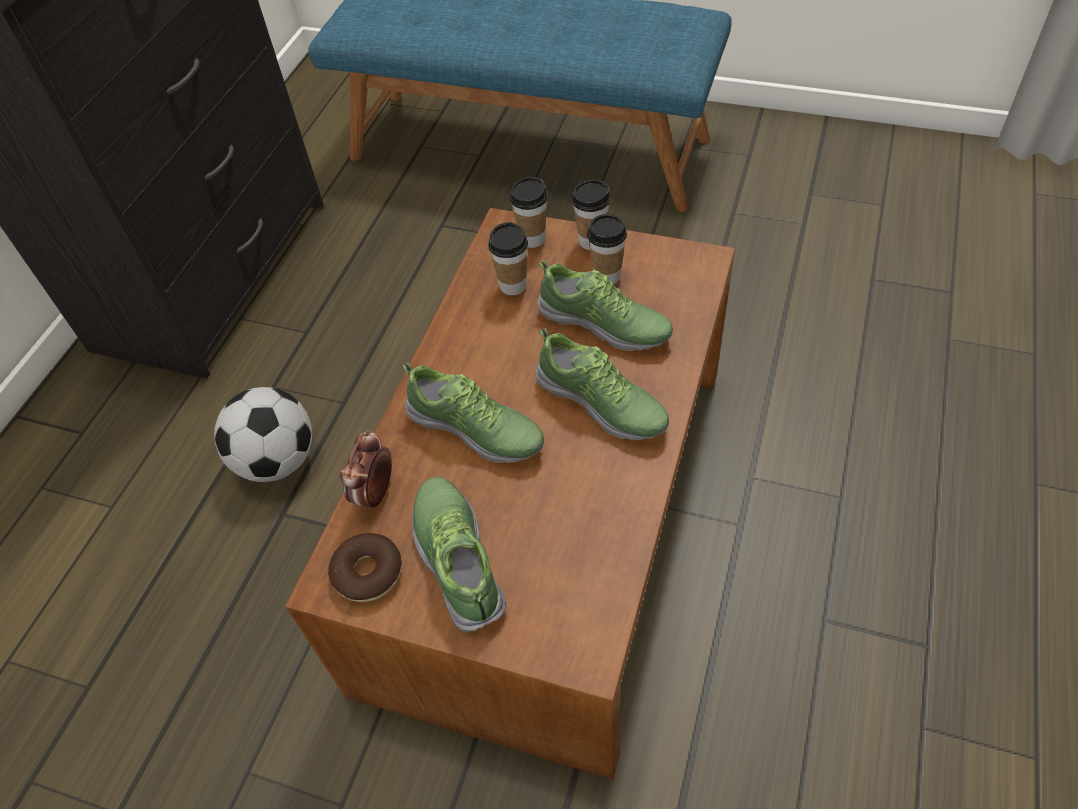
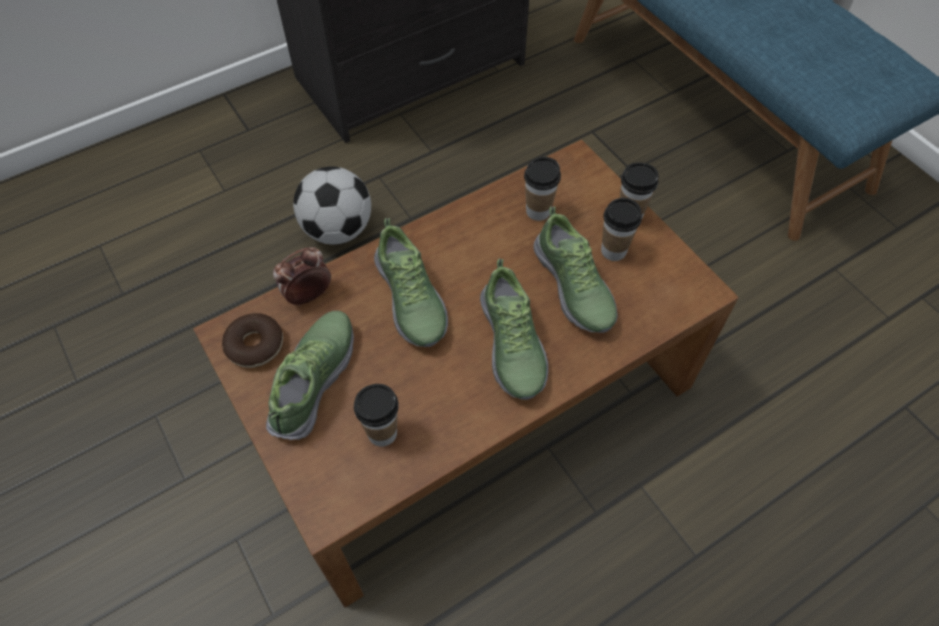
camera: 35 degrees right, 5 degrees up
(532, 239) = (587, 184): cup -> cup (382, 433)

